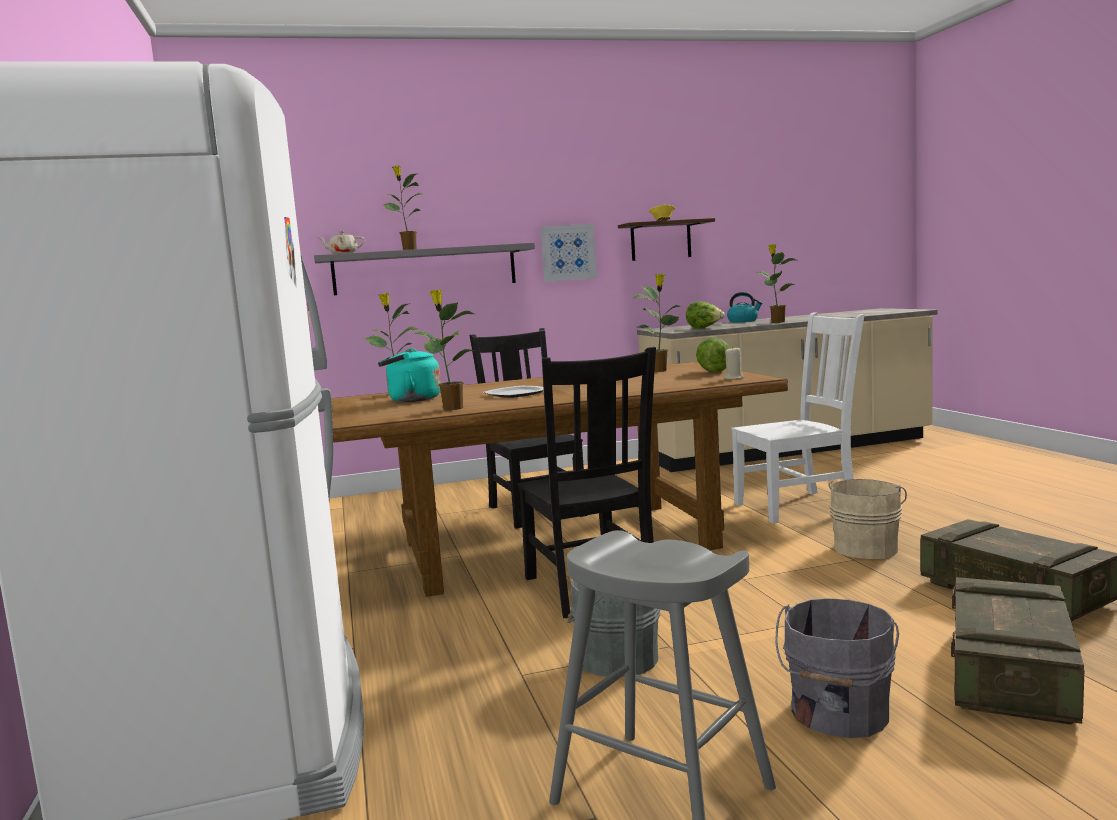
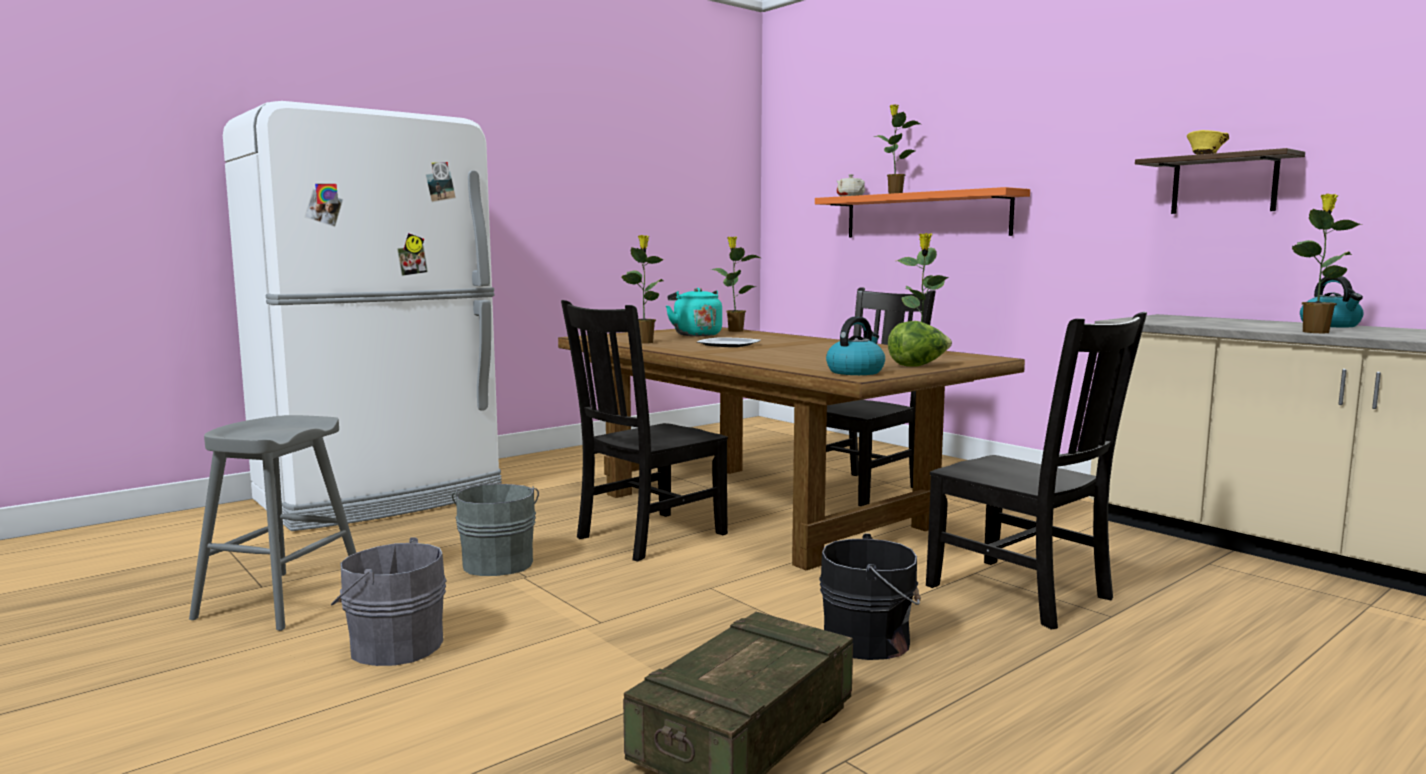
camera: 65 degrees right, 0 degrees up
(425, 269) = (925, 215): grey shelf -> orange shelf
(568, 252) = (1081, 200): picture -> none
(704, 328) = (1180, 322): lettuce -> none
(734, 378) = (855, 372): beige candle -> kettle
(798, 506) = (1023, 594): white chair -> black chair
(866, 548) = (871, 641): beige bucket -> black bucket
(1010, 676) = (475, 724): crate -> none

